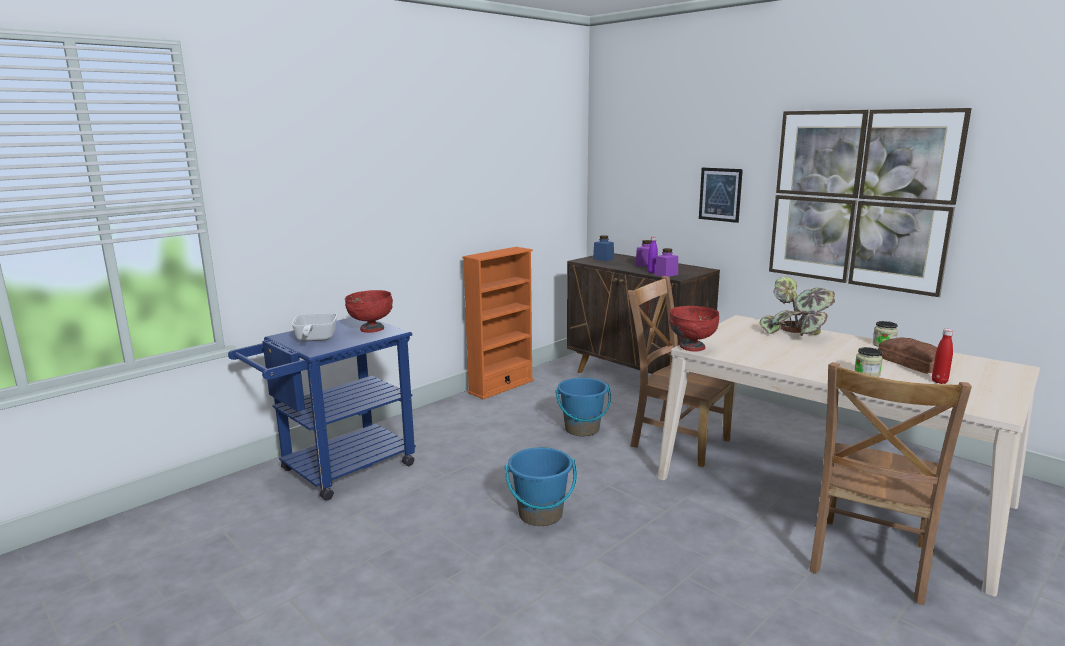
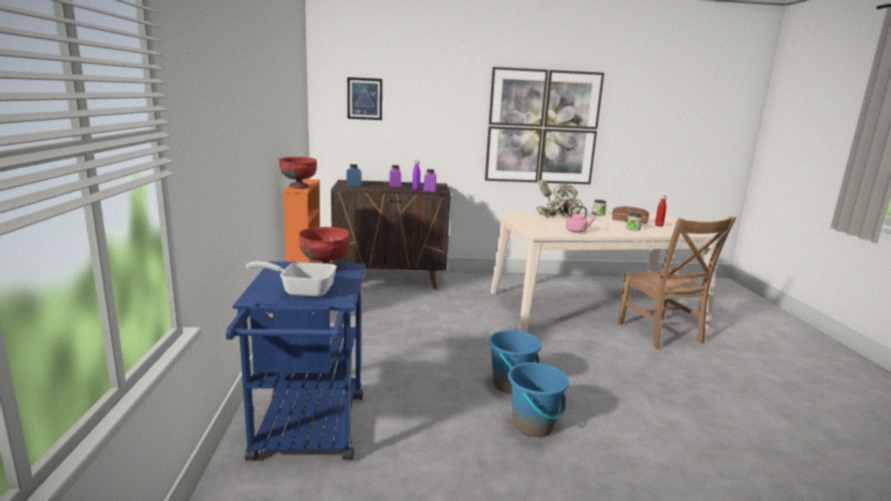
camera: 50 degrees left, 0 degrees up
(314, 339) = (302, 291): frying pan -> frying pan turned 150 degrees clockwise
(582, 429) = (425, 323): blue bucket -> blue bucket (533, 425)
(676, 441) = (488, 310): brown chair -> none
(692, 347) = (538, 233): red bowl -> red bowl (298, 187)
(720, 194) = (443, 126): picture -> picture (364, 98)
(756, 357) = (577, 231): none -> pink kettle

